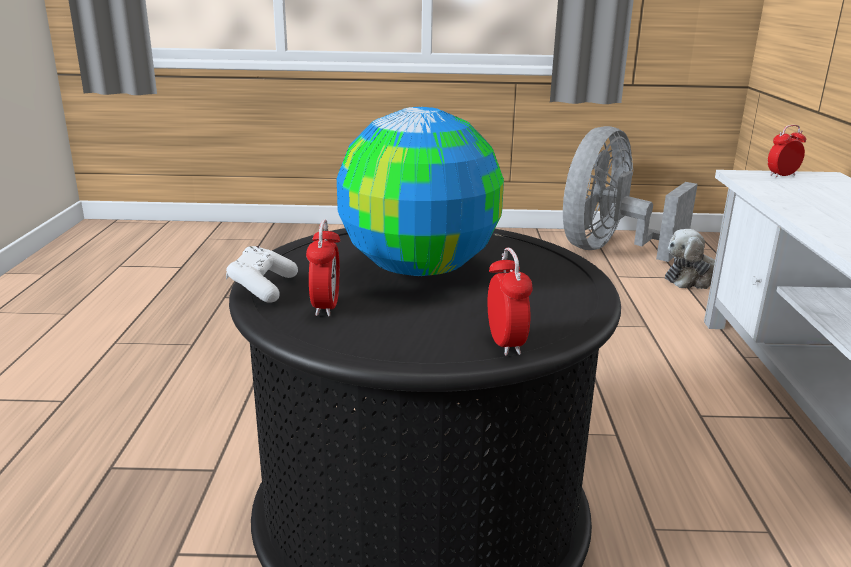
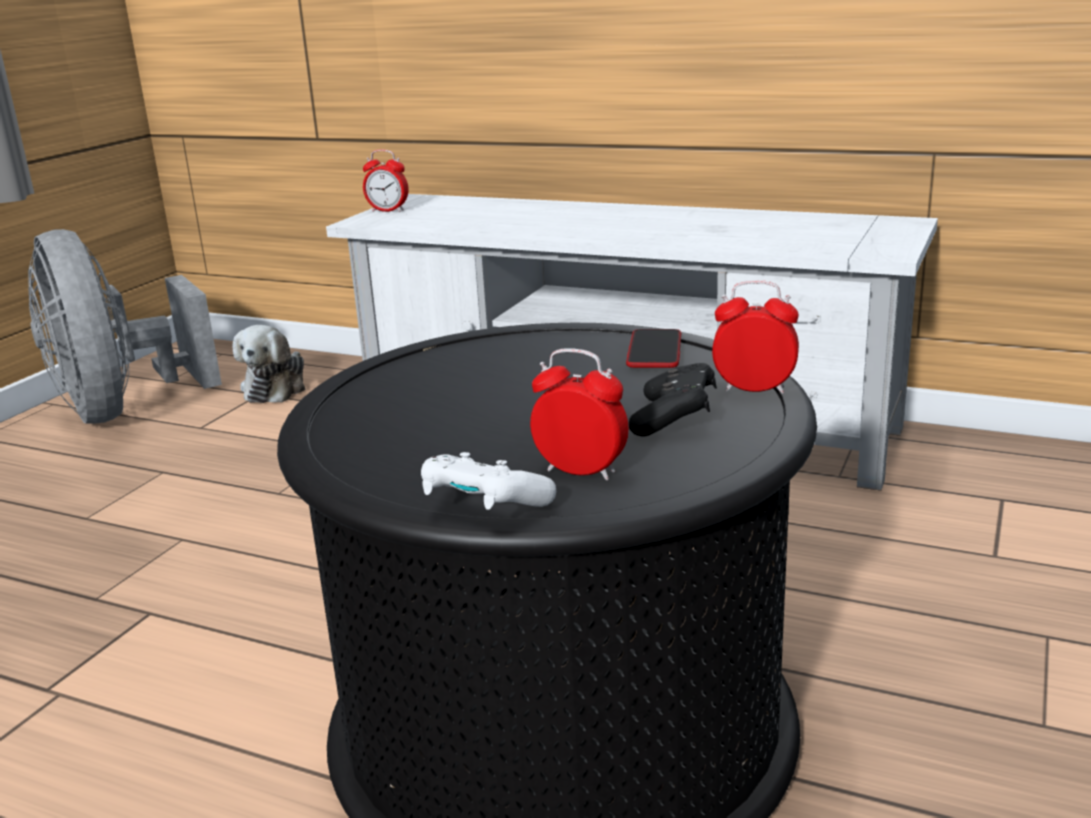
camera: 65 degrees left, 0 degrees up
(418, 269) = (499, 404): globe -> none
(430, 323) = (674, 419): none -> black game controller
(557, 298) = (654, 351): none -> phone
(782, 175) = (388, 211): alarm clock -> alarm clock turned 75 degrees counterclockwise

